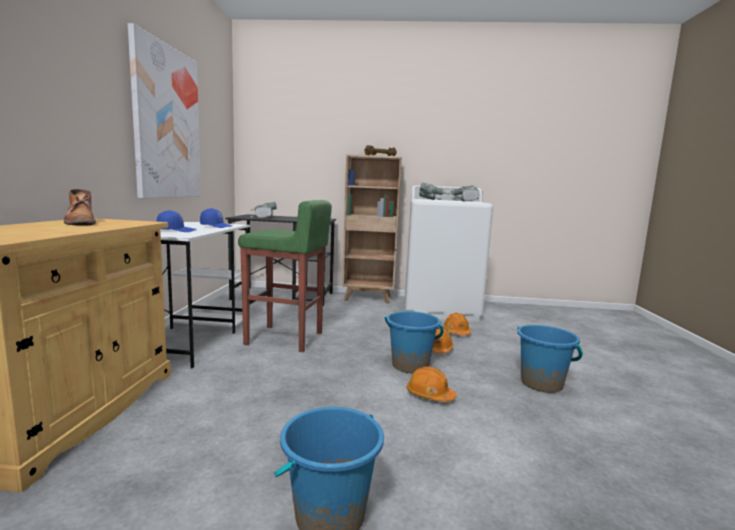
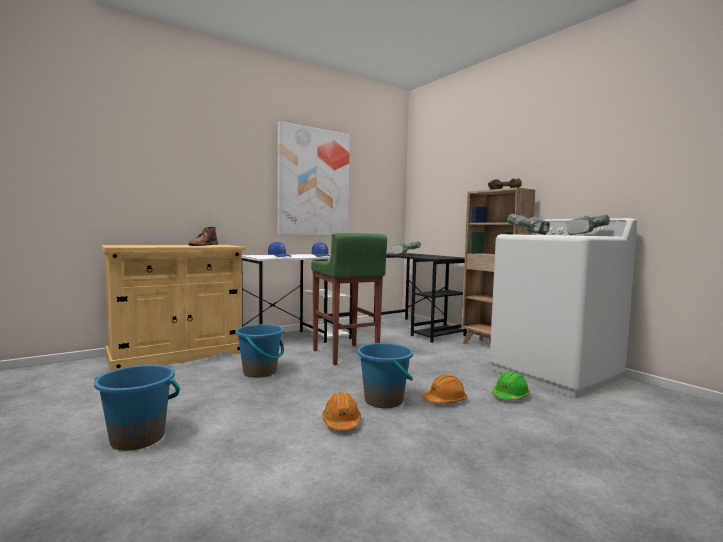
camera: 50 degrees right, 5 degrees down
(456, 332) = (510, 396): orange hard hat -> green hard hat
(541, 383) = (474, 468): blue bucket -> blue bucket (260, 372)

